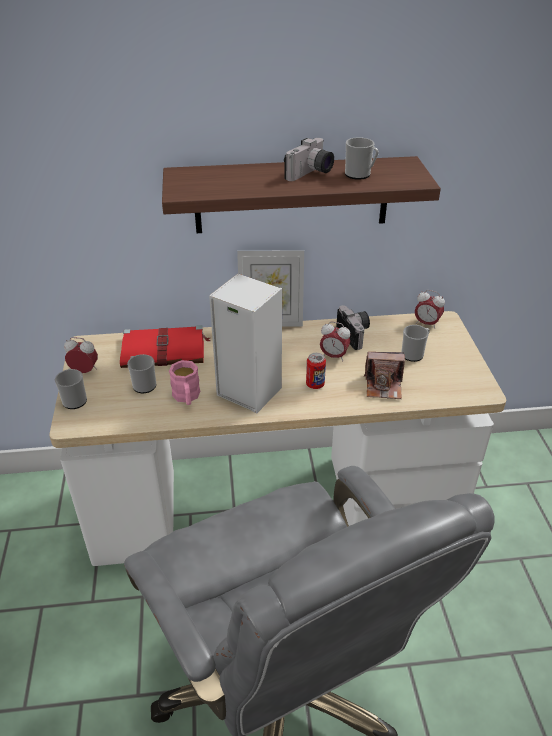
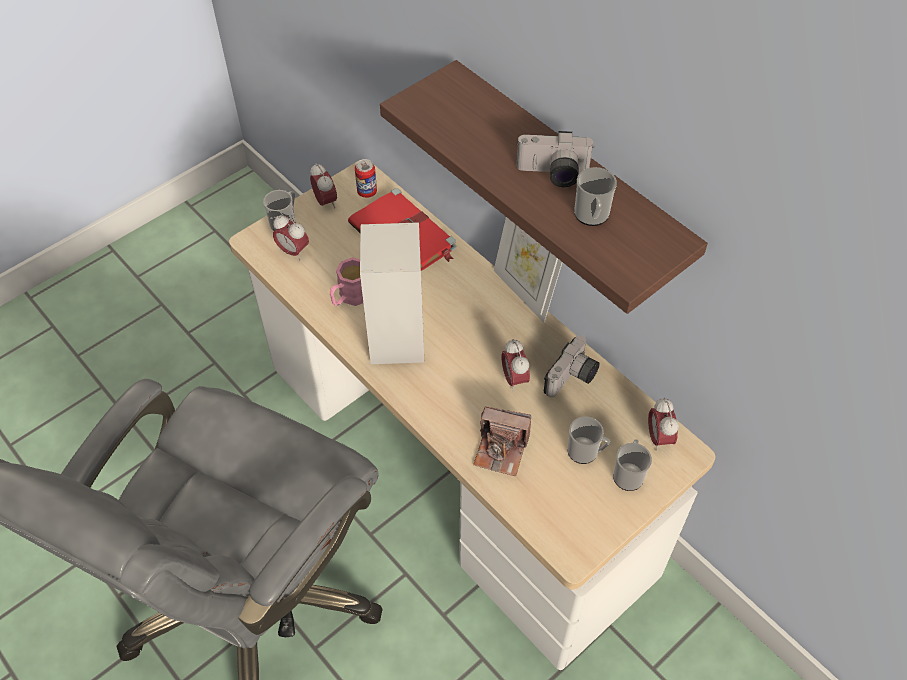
camera: 55 degrees right, 15 degrees up
(109, 407) = (293, 251): none -> alarm clock
(143, 384) = (342, 254): mug -> mug (628, 474)
(315, 384) = (452, 387): can -> can (367, 192)
(383, 386) = (501, 450): camera -> camera turned 45 degrees counterclockwise

